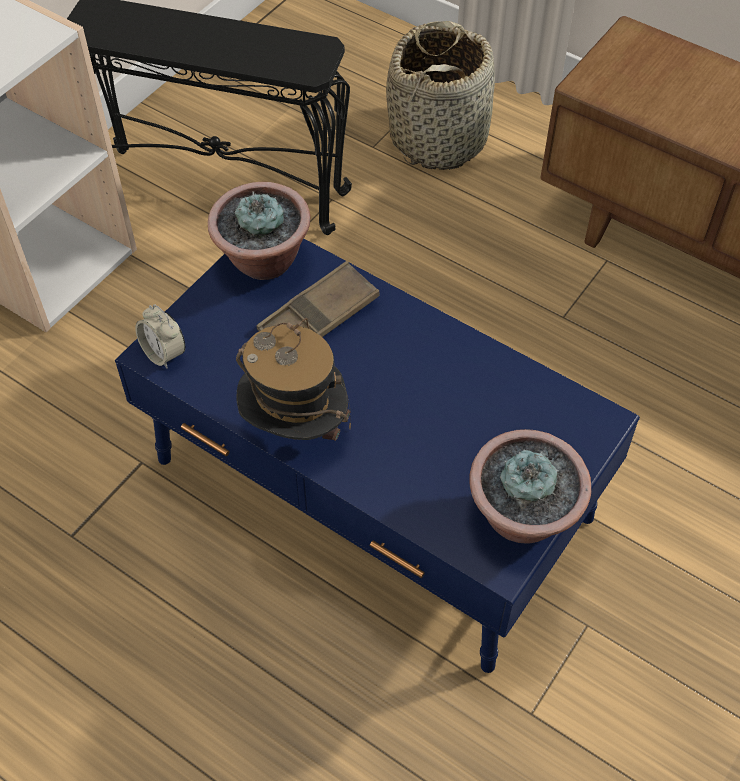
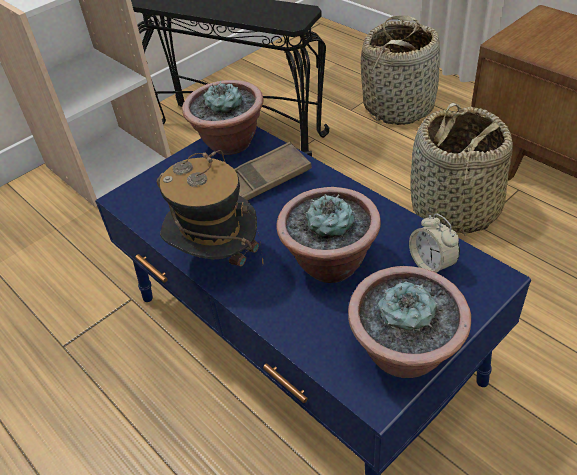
camera: 15 degrees right, 10 degrees down
(164, 353) = (132, 198): alarm clock -> alarm clock (431, 264)
(424, 420) = (329, 263): none -> potted plant
(530, 295) = (454, 209): none -> basket

